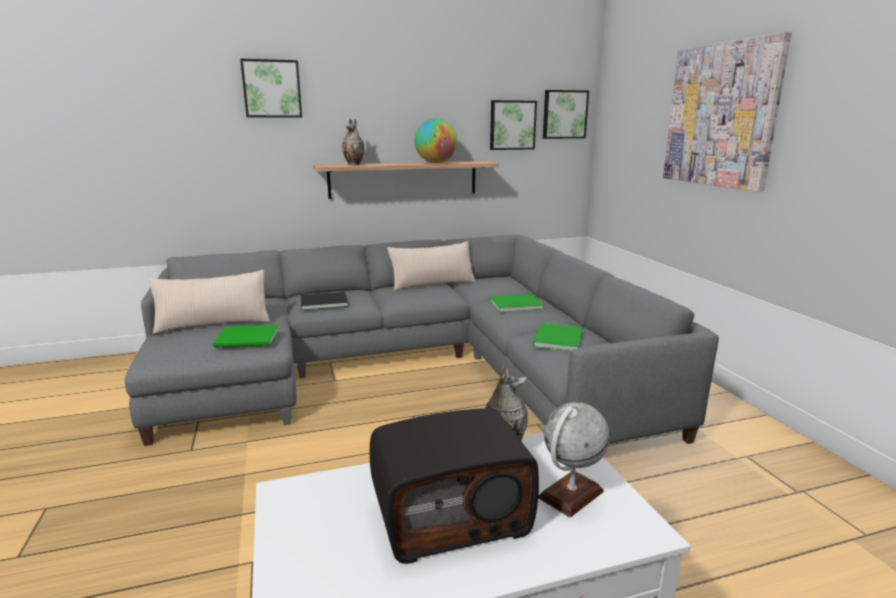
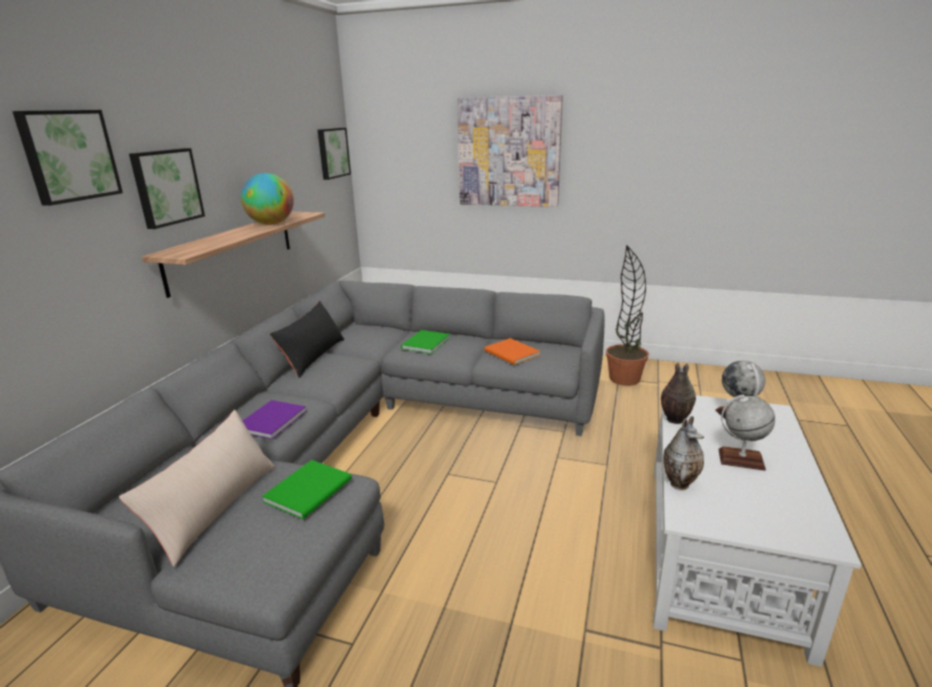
camera: 55 degrees left, 5 degrees up
(322, 302) = (269, 421): black book -> purple book
(355, 165) = (207, 245): vase -> vase (679, 483)
(432, 283) = (313, 356): beige pillow -> black pillow
(451, 514) = (741, 459): radio -> globe
(512, 125) = (302, 169): picture -> picture (166, 187)
(556, 339) = (512, 354): green book -> orange book
(754, 461) = (624, 379): none -> potted plant

